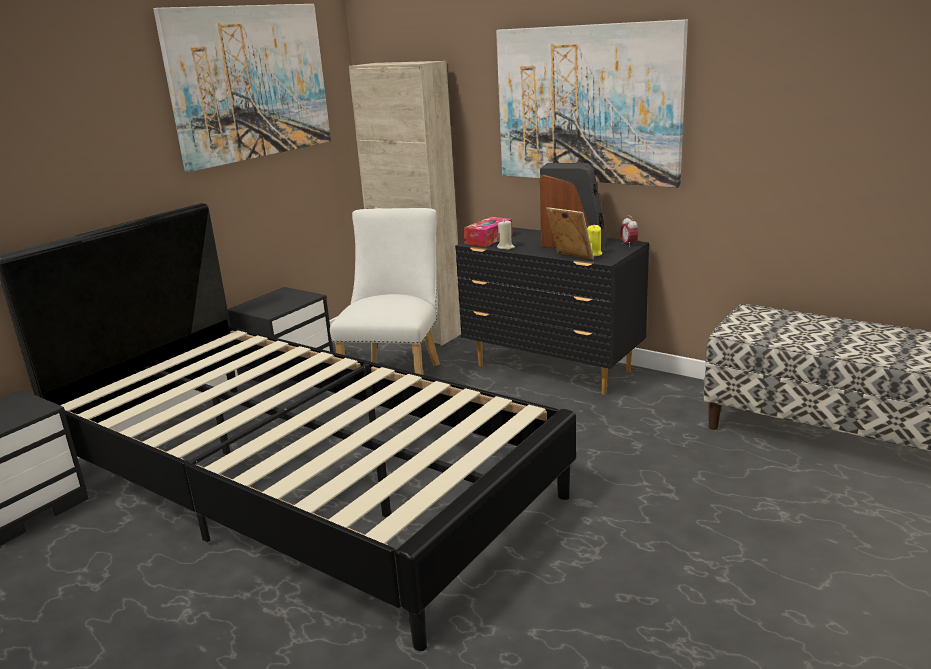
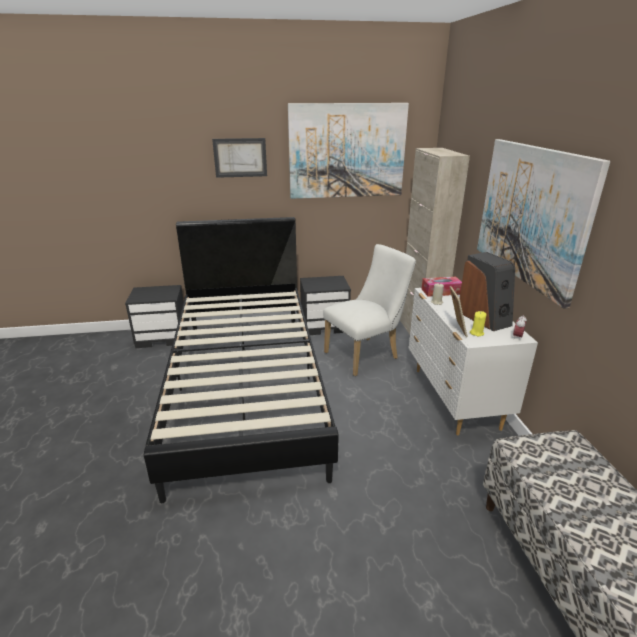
camera: 45 degrees right, 5 degrees up
(91, 110) = (240, 157): none -> picture
(553, 369) = (454, 398): black dresser -> white dresser

